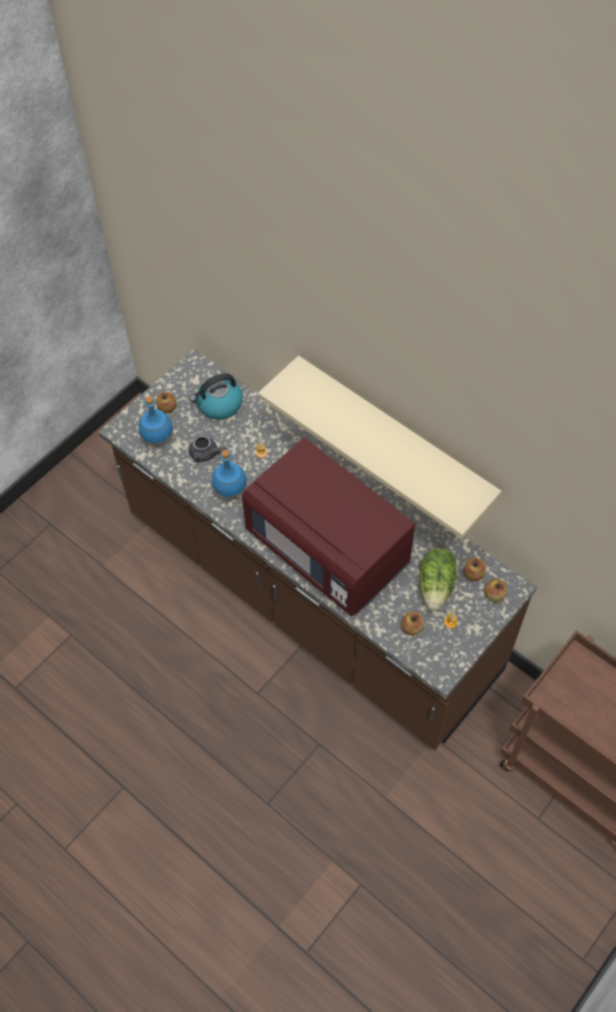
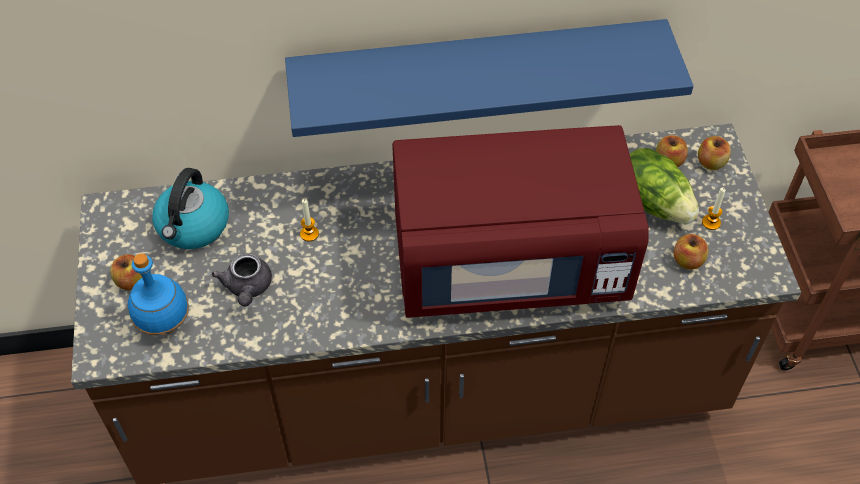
camera: 50 degrees left, 5 degrees down
(207, 454) = (247, 288): grey teapot -> grey teapot turned 105 degrees clockwise
(230, 491) = (326, 302): blue bottle -> none
(394, 437) = (477, 69): beige shelf -> blue shelf

